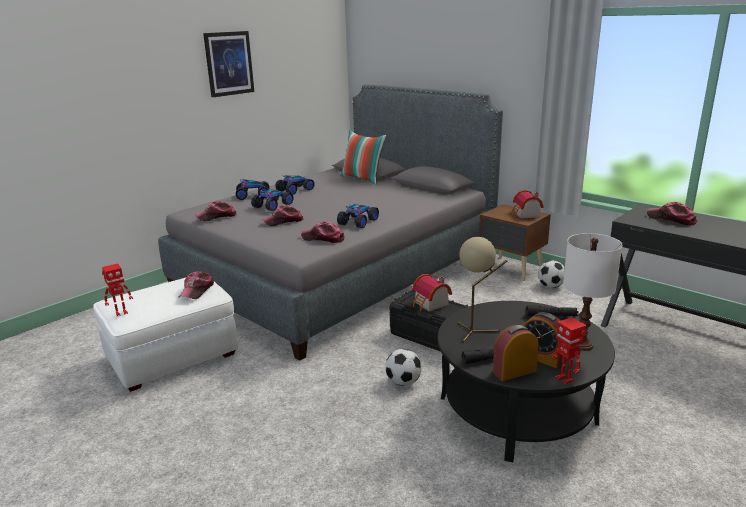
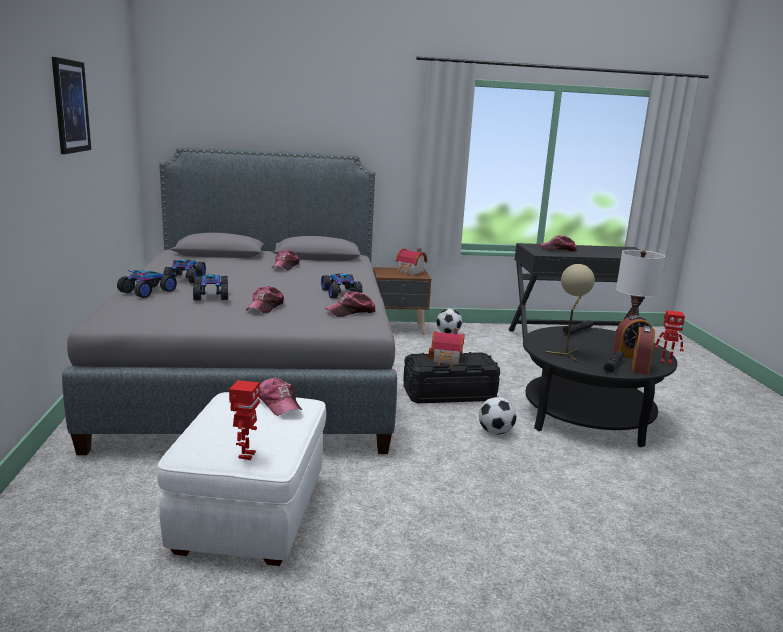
camera: 50 degrees left, 5 degrees down
(217, 217) = (172, 318): cap -> cap (285, 266)
(363, 179) = (230, 259): pillow -> none

